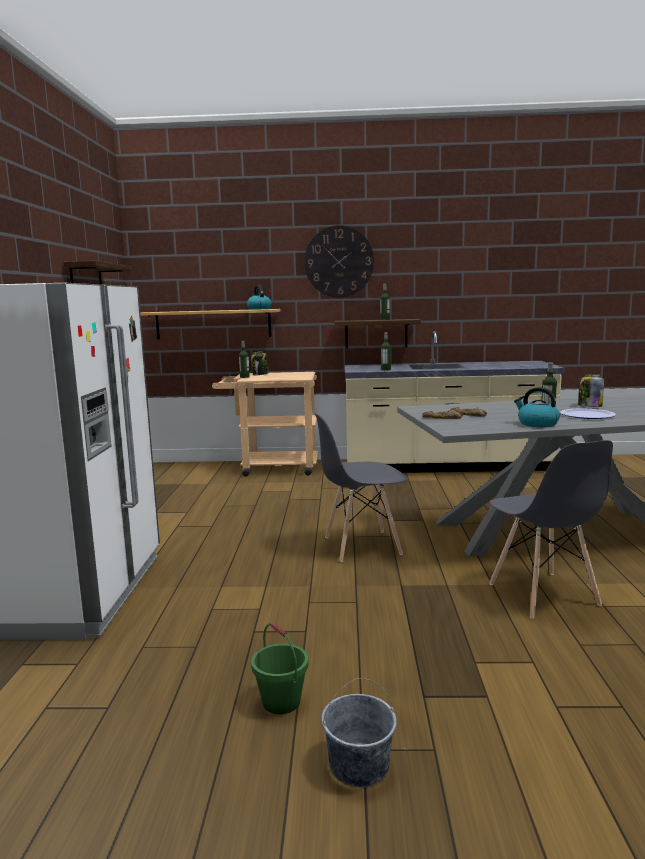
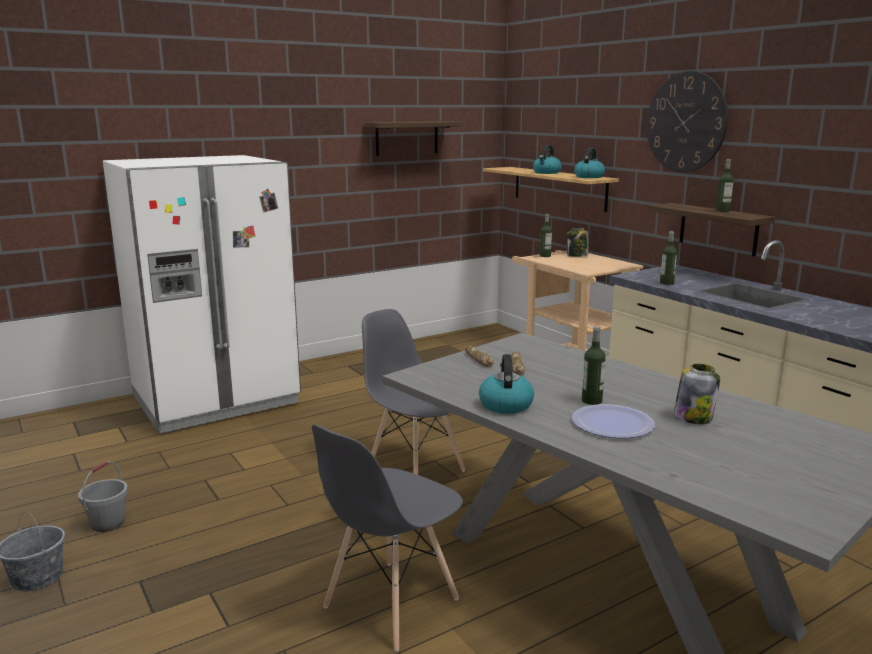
camera: 55 degrees right, 5 degrees up
(211, 310) = (546, 173): none -> kettle
(281, 702) = (107, 523): green bucket -> grey bucket

